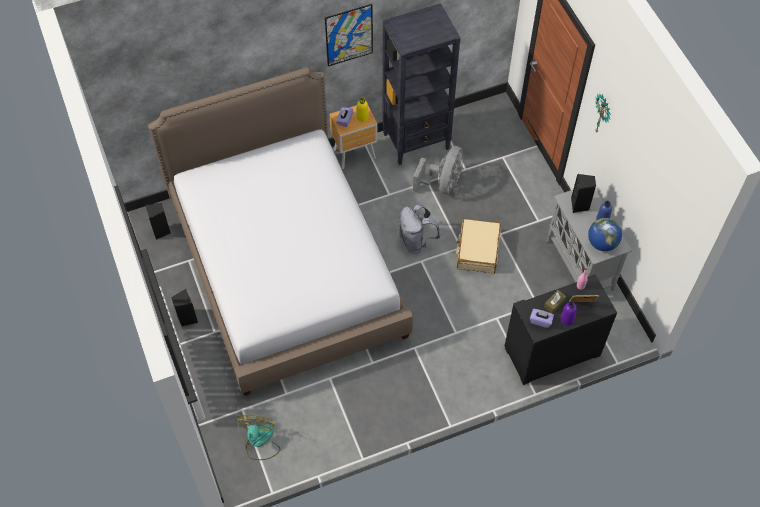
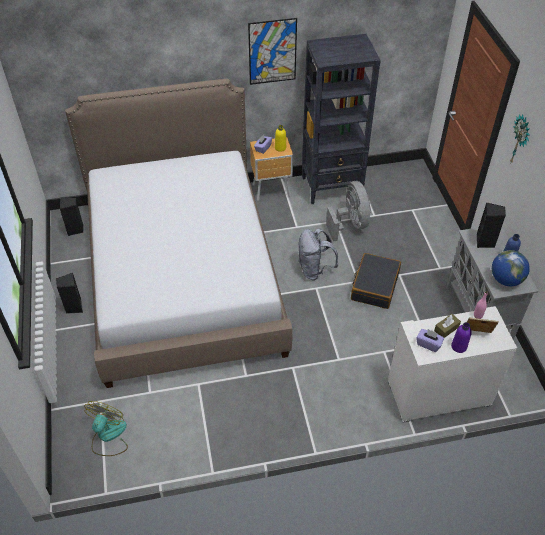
camera: 10 degrees right, 10 degrees down
(442, 183) = (350, 224): grey fan -> grey fan turned 45 degrees counterclockwise
(477, 250) = (374, 286): beige suitcase -> black suitcase
(552, 352) = (439, 394): black dresser -> white dresser

